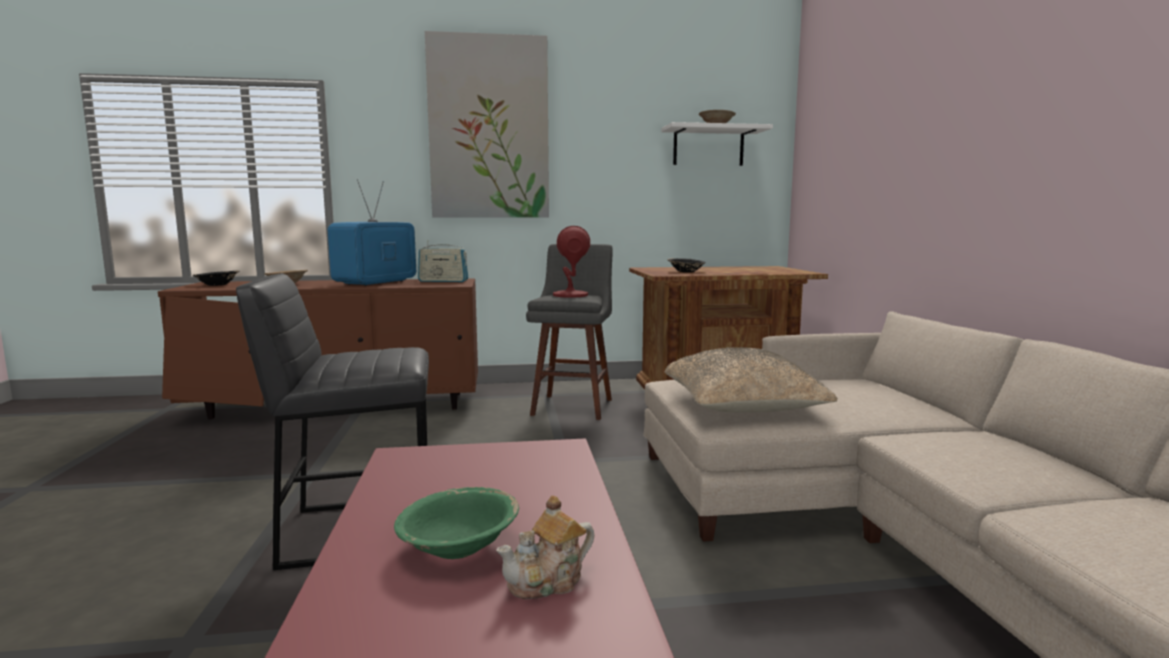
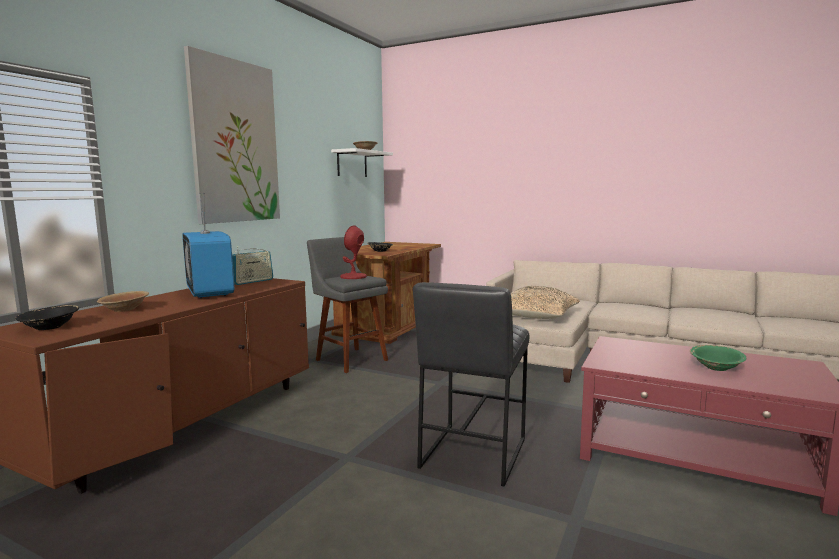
camera: 55 degrees left, 0 degrees up
(548, 581) = (747, 361): teapot -> none

